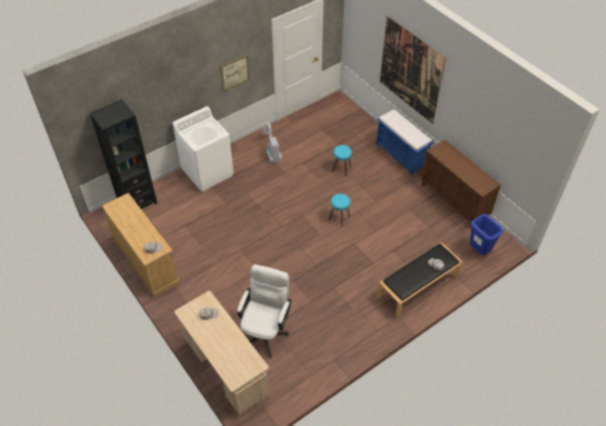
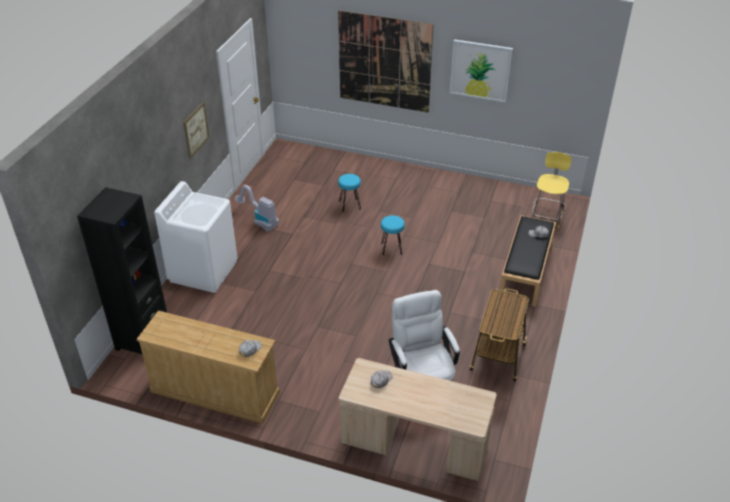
camera: 35 degrees left, 10 degrees down
(333, 340) = (497, 358): none -> cart
(401, 155) = (396, 169): blue bench -> none
(454, 201) = (484, 186): brown cabinet -> none
(471, 110) = (480, 70): none -> picture
(479, 251) = (547, 216): blue trash can -> yellow stool

